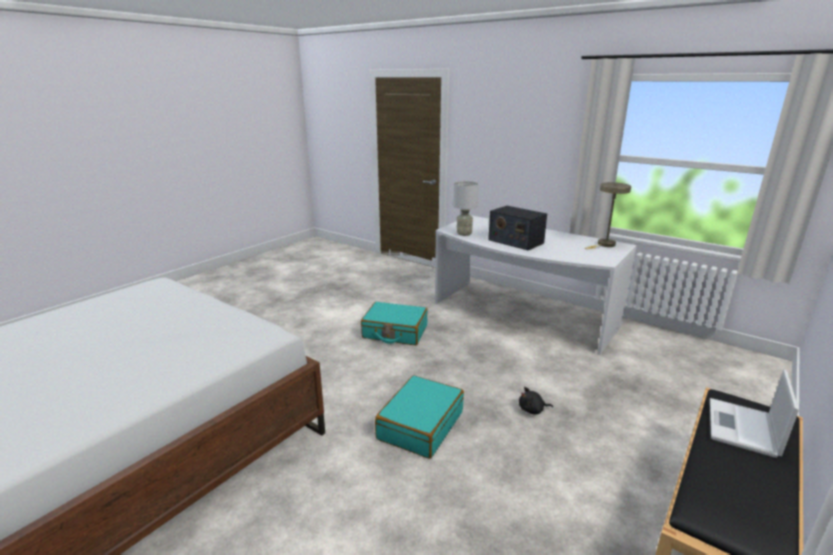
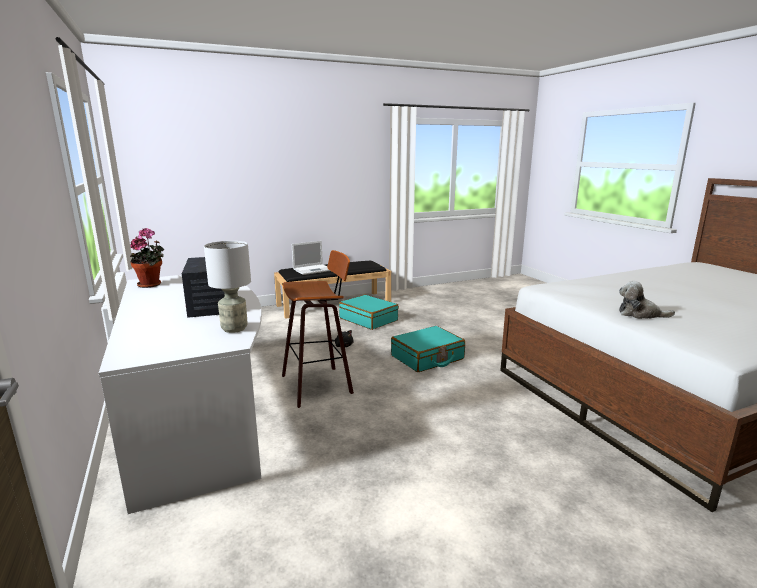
camera: 150 degrees left, 5 degrees down
(185, 307) = (640, 314): none -> plush toy
(395, 332) = (376, 442): turquoise suitcase -> turquoise suitcase (368, 319)
(483, 356) = (319, 384): none -> stool
(604, 245) = (152, 284): beige table lamp -> potted plant

